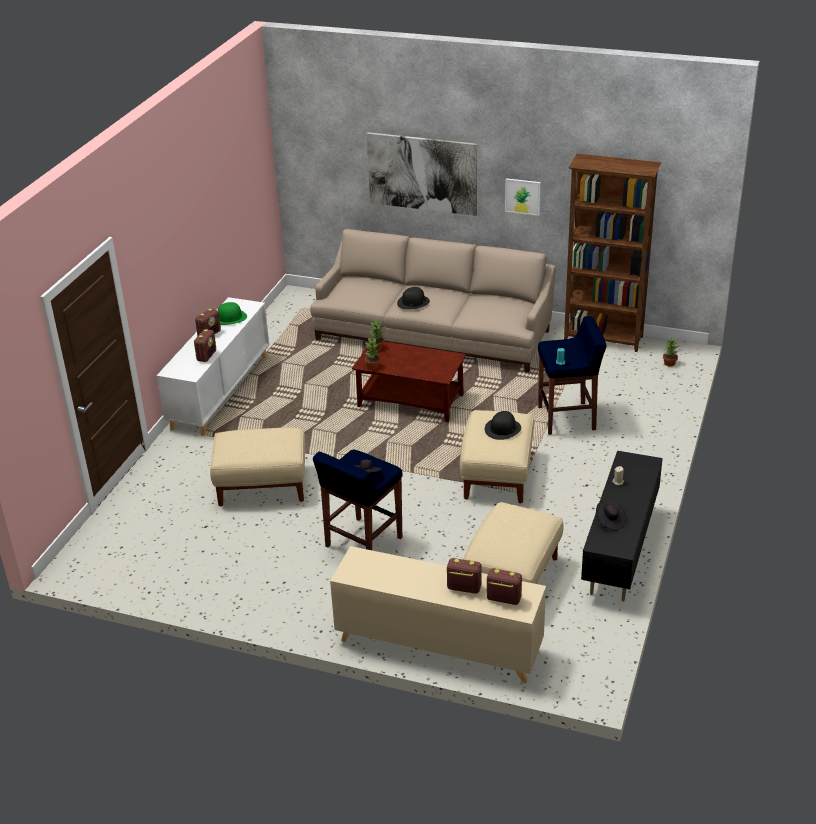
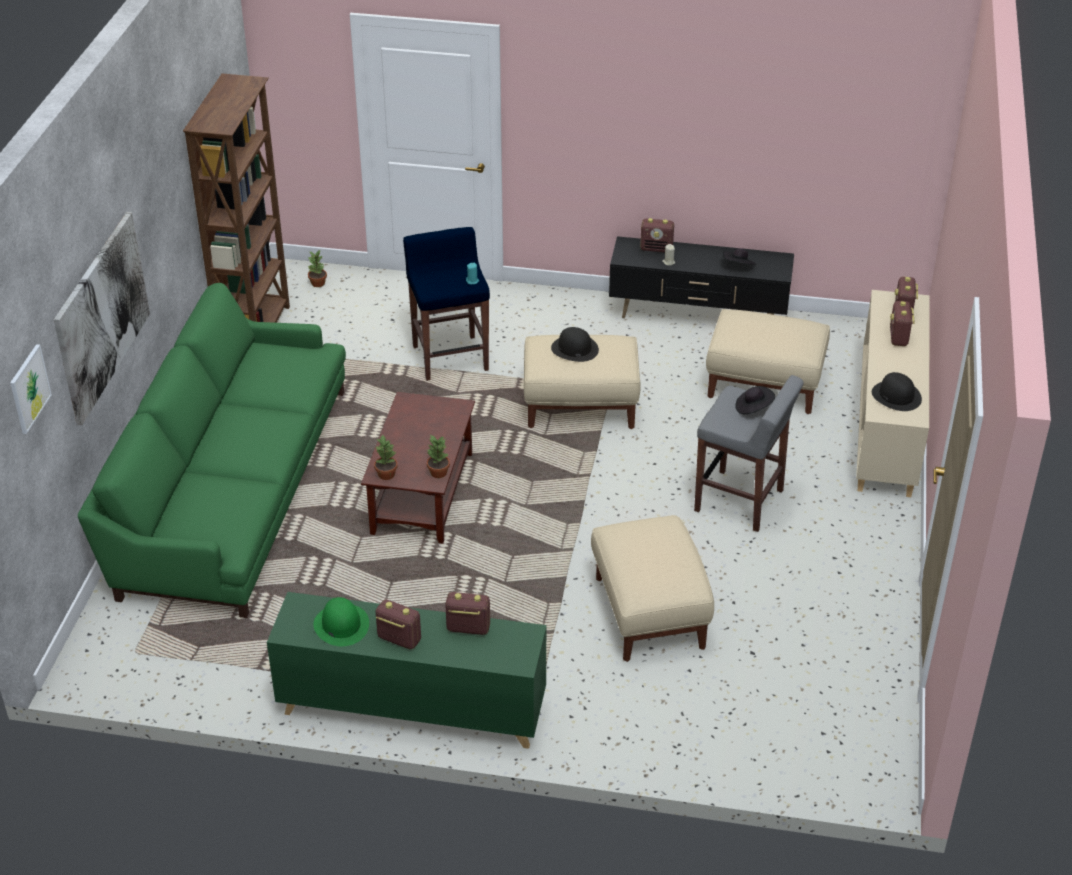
camera: 100 degrees left, 5 degrees up
(220, 391) = (411, 708): white cabinet -> green cabinet
(362, 543) = (740, 501): blue stool -> grey stool
(413, 302) = (255, 448): black hat -> black hat (896, 396)
(433, 333) = (231, 489): beige sofa -> green sofa
(522, 196) = (164, 240): picture -> picture (29, 388)
(640, 477) = (656, 249): none -> radio

